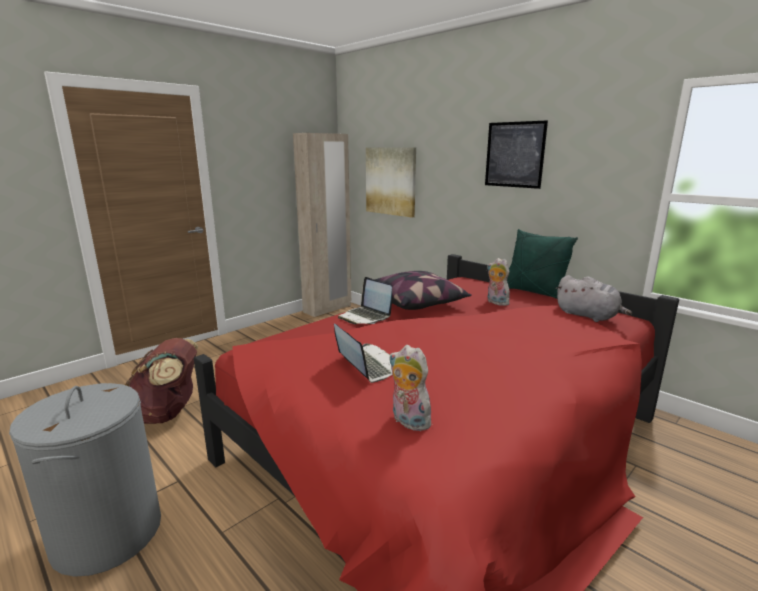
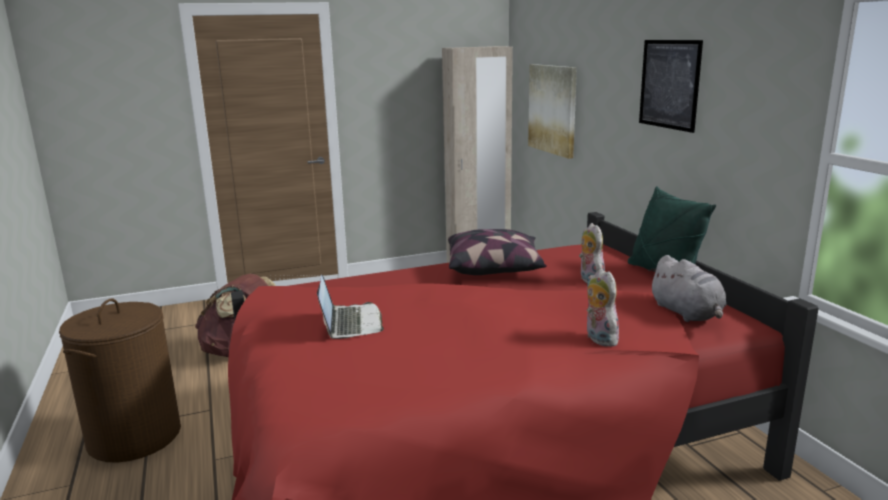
camera: 25 degrees right, 0 degrees up
(107, 534) = (134, 436): grey laundry basket -> brown laundry basket
(365, 317) = (416, 276): laptop -> none
(408, 421) = (322, 376): plush toy -> plush toy (598, 339)

